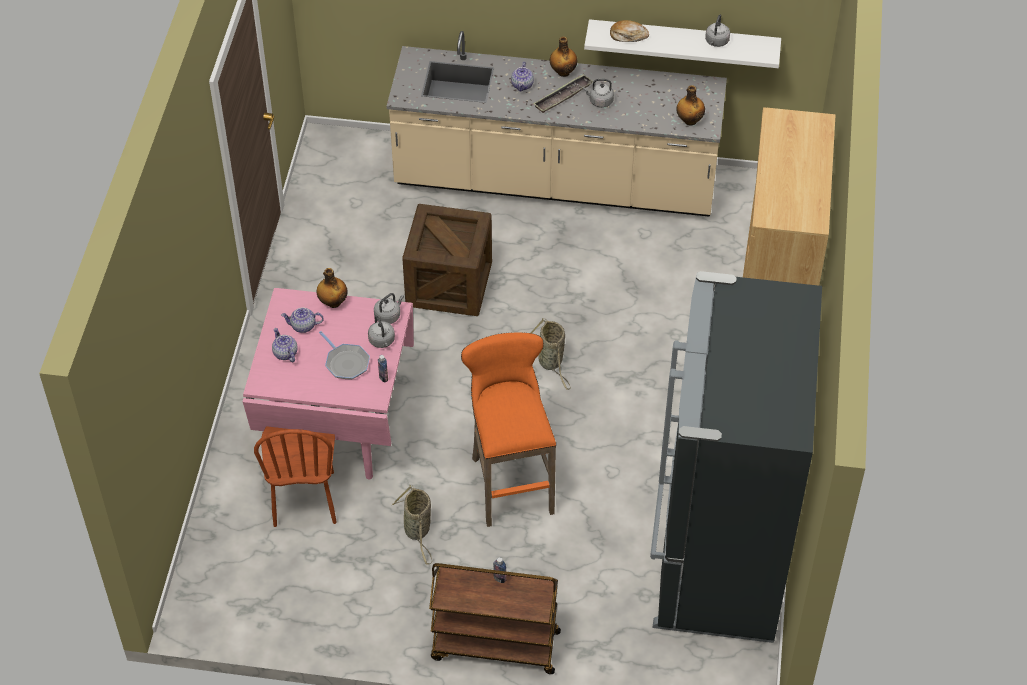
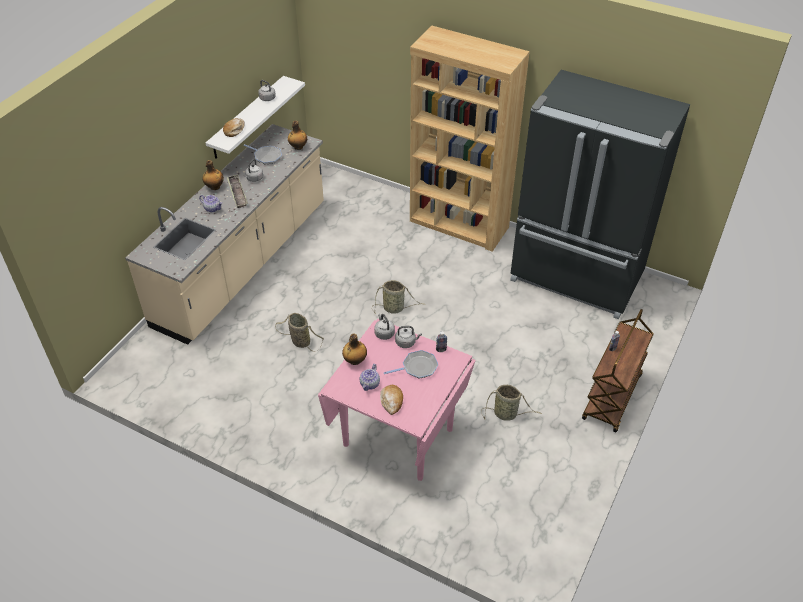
camera: 70 degrees left, 5 degrees down
(285, 353) = (392, 401): teapot -> bread
(304, 499) = (455, 473): brown chair -> none
(449, 284) = (299, 341): crate -> basket
(509, 481) = (483, 355): orange stool -> none
(651, 97) = (266, 156): none -> frying pan

